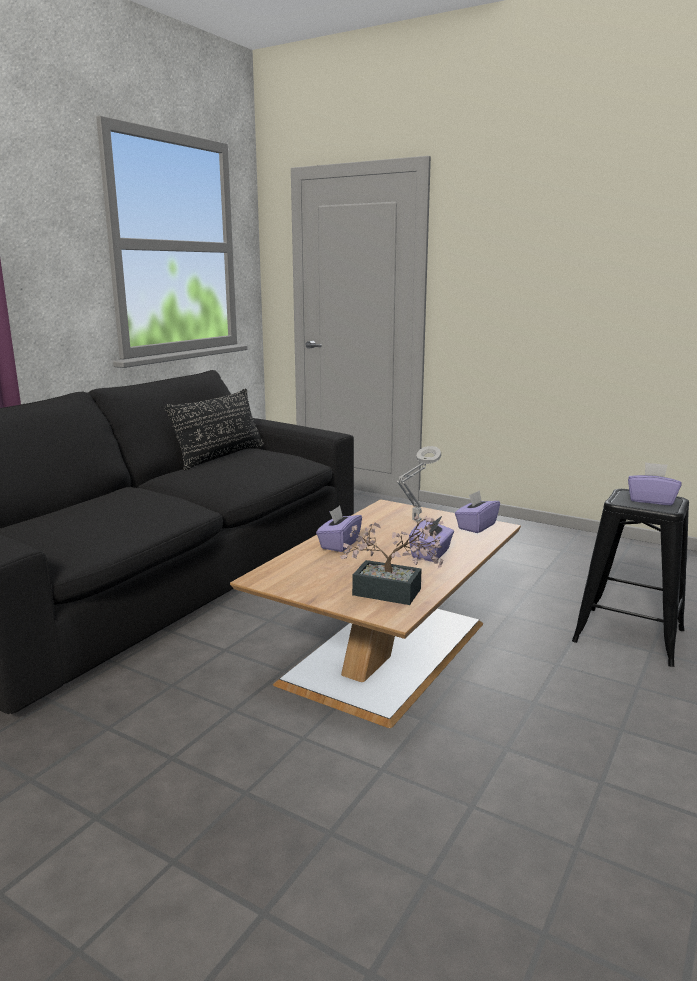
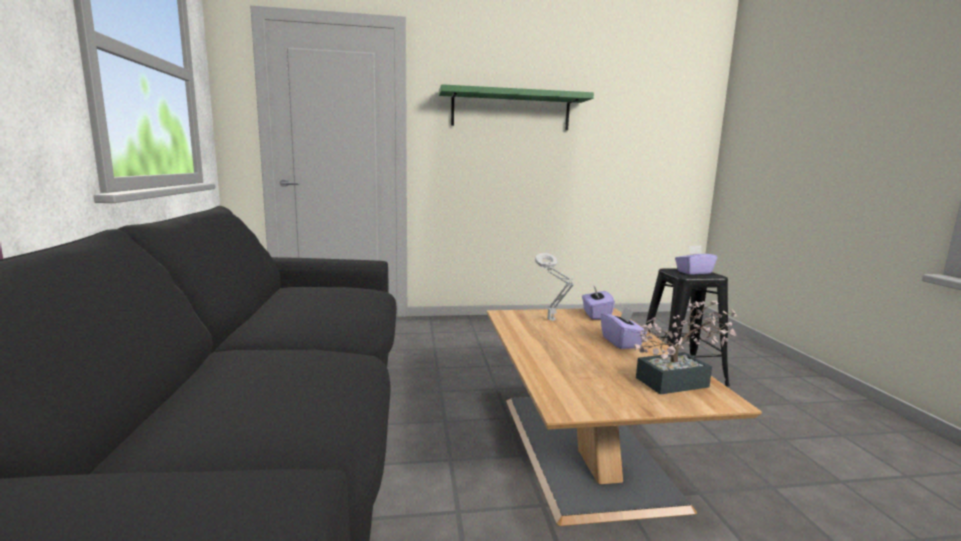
camera: 40 degrees left, 5 degrees down
(220, 456) = (273, 299): black pillow -> none
(339, 544) = (546, 354): purple tissue box -> none
(549, 258) = (511, 110): none -> green shelf

